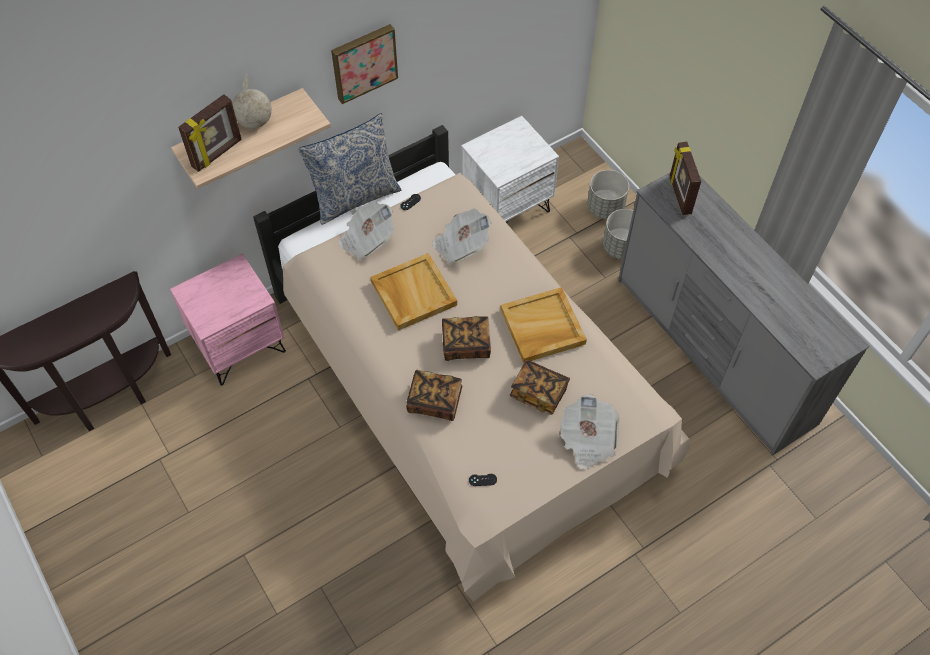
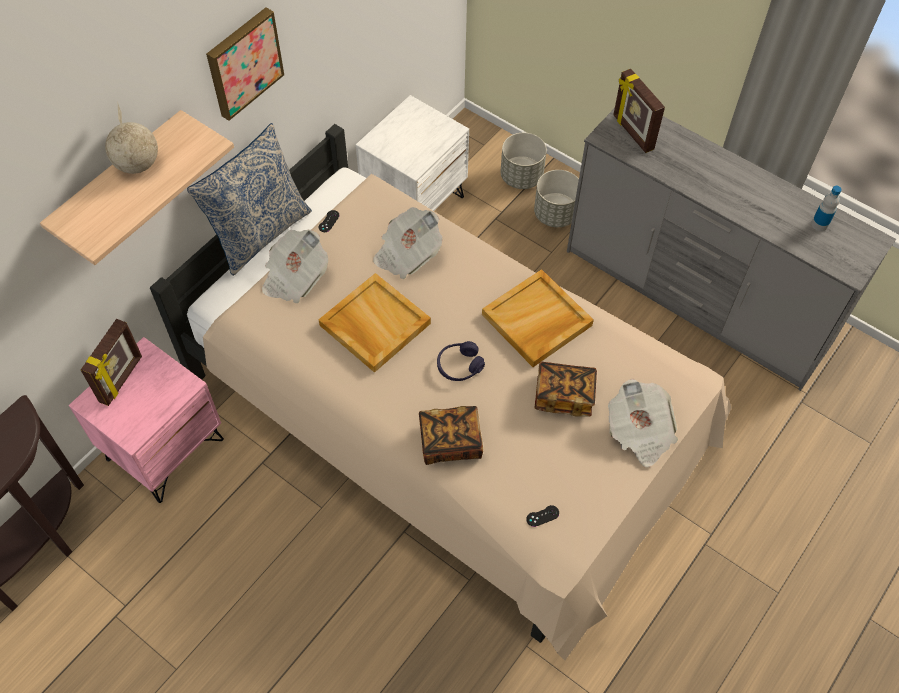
camera: 20 degrees left, 0 degrees up
(217, 154) = (105, 215): picture frame -> picture frame (122, 379)
(466, 345) = (459, 366): book -> purple headphones
(806, 315) = (819, 224): none -> bottle

